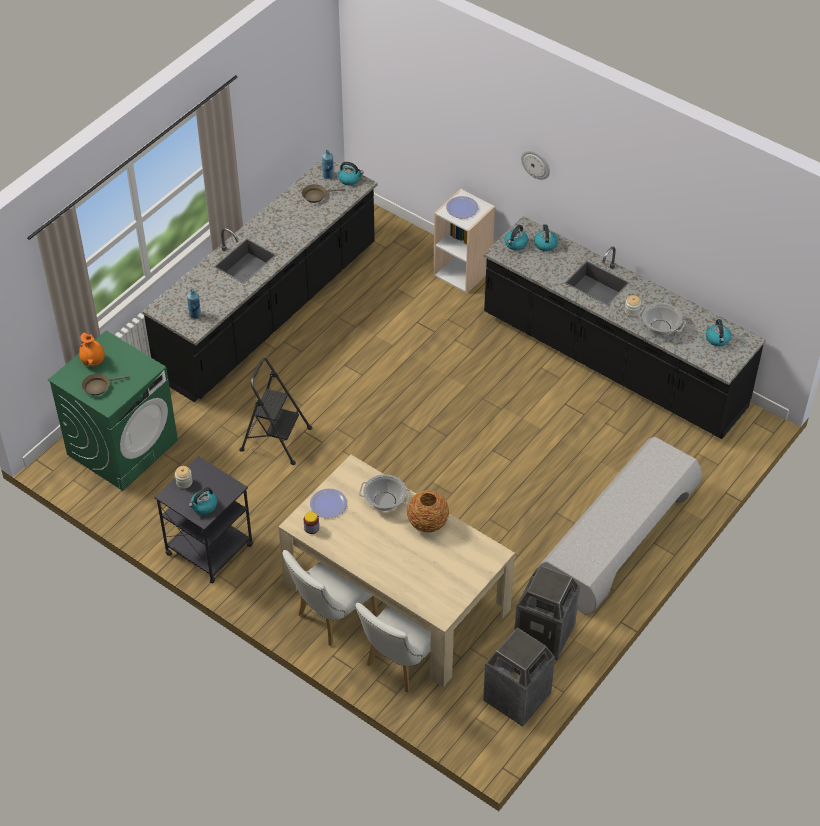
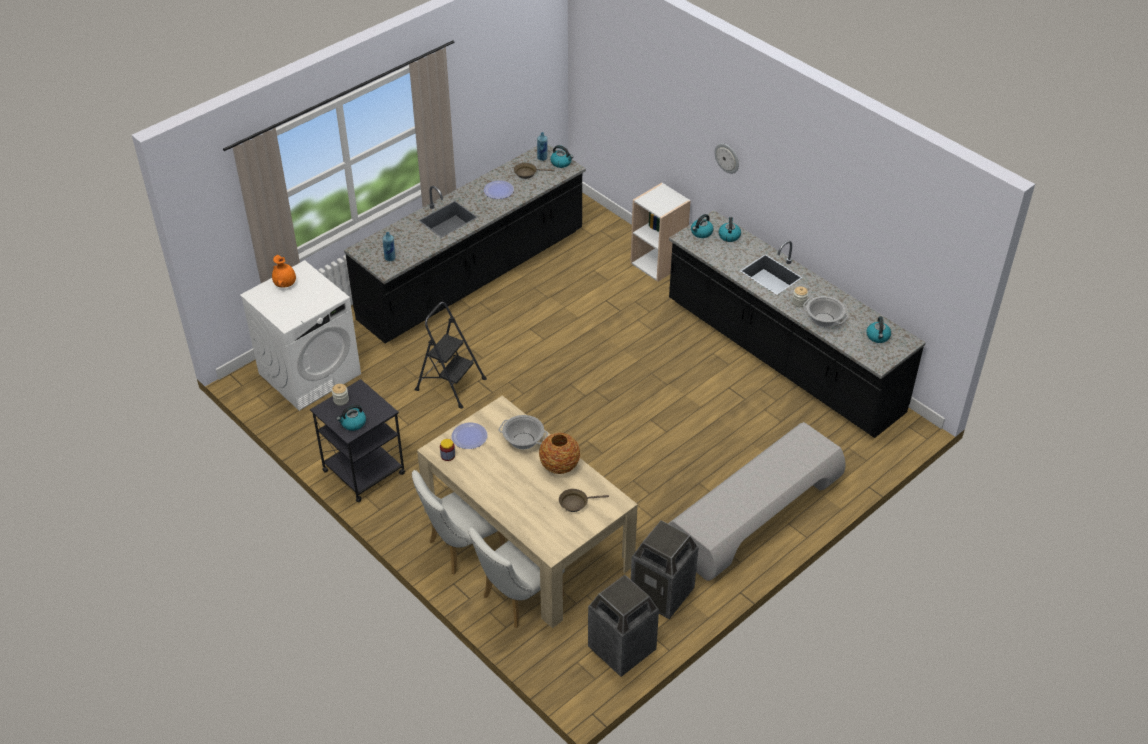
camera: 10 degrees right, 5 degrees down
(99, 386) = (284, 306): brown frying pan -> brown frying pan (576, 503)
(123, 447) = (310, 373): green washing machine -> white washing machine
(462, 208) = (659, 198): plate -> plate (498, 190)

